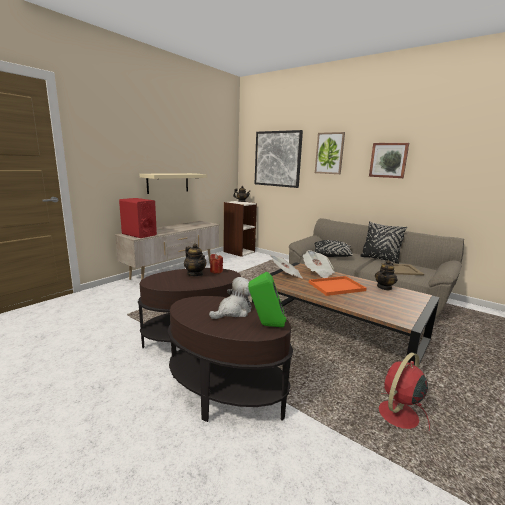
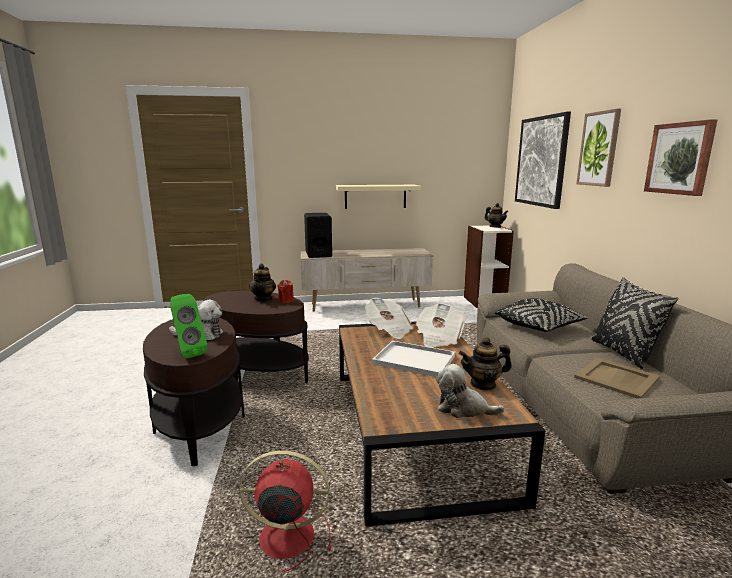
camera: 45 degrees right, 0 degrees up
(139, 234) = (318, 254): red speaker -> black speaker
(336, 287) = (412, 360): orange tray -> white tray
(405, 300) = (463, 408): none -> plush toy

